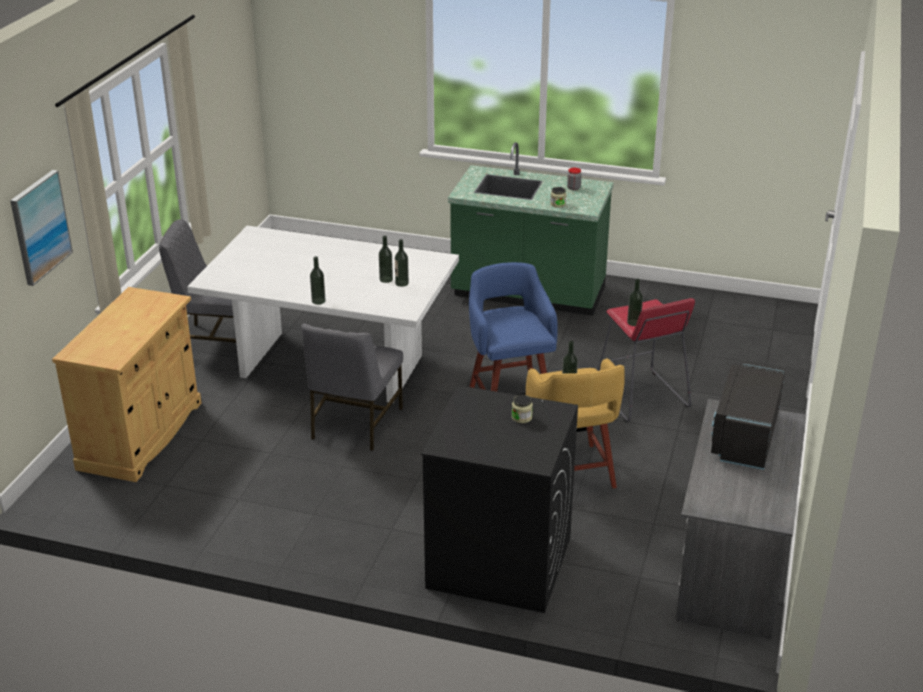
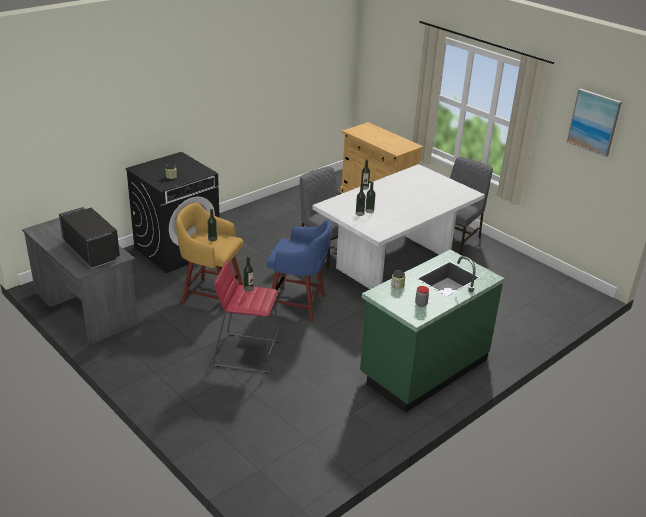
camera: 120 degrees right, 0 degrees up
(40, 227) = (405, 75): picture -> picture (594, 122)

